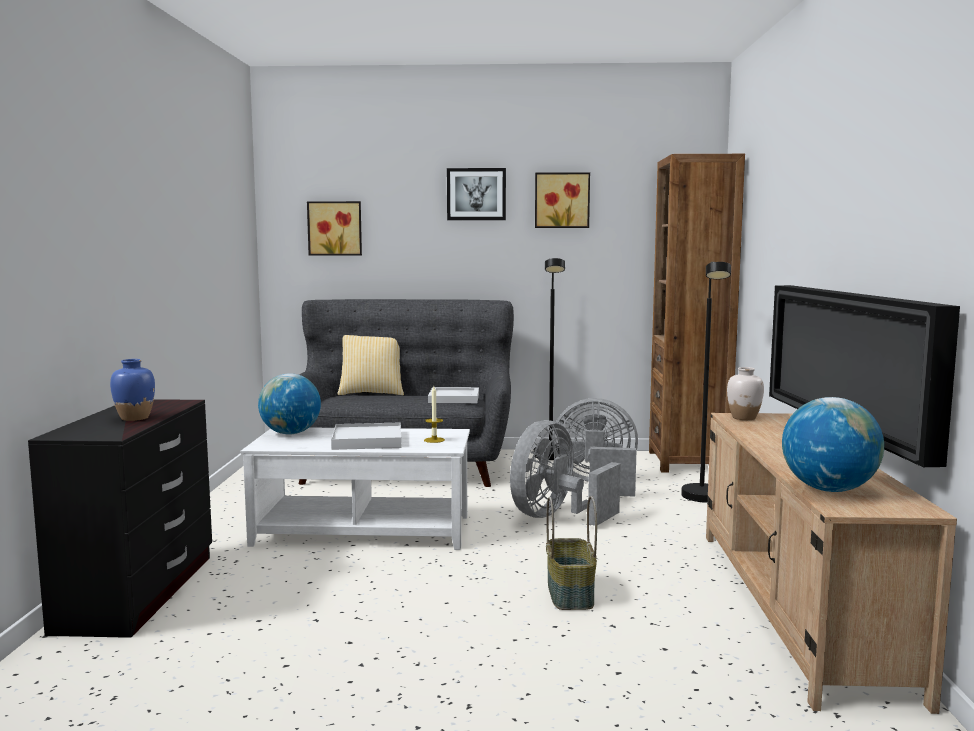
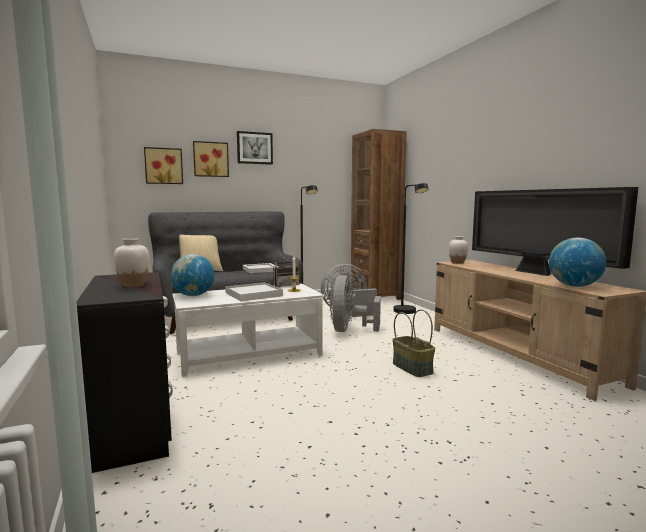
camera: 25 degrees left, 0 degrees up
(134, 418) = (133, 285): blue vase -> white vase
(438, 430) = (285, 285): none -> radio
(562, 200) = (303, 154): picture -> picture (210, 159)

